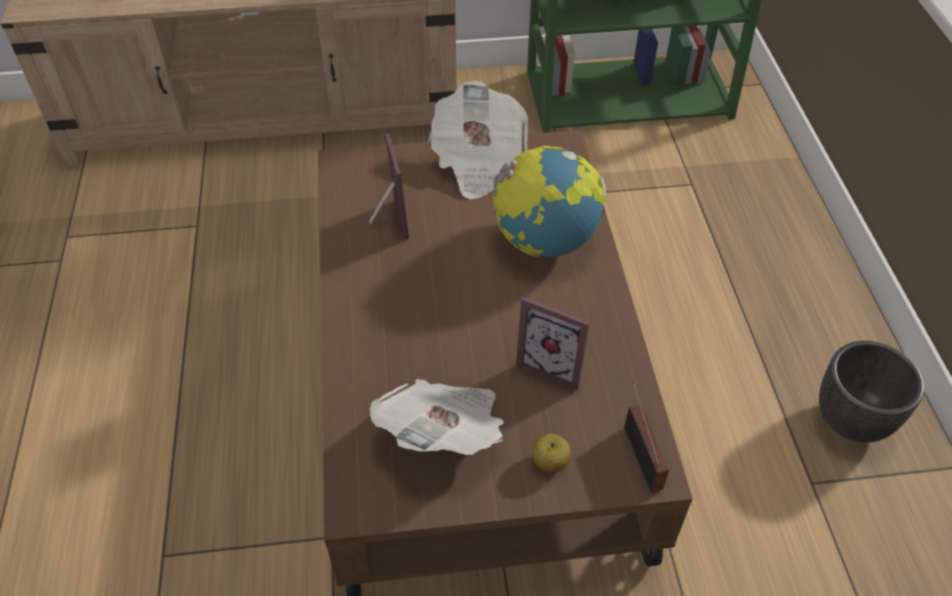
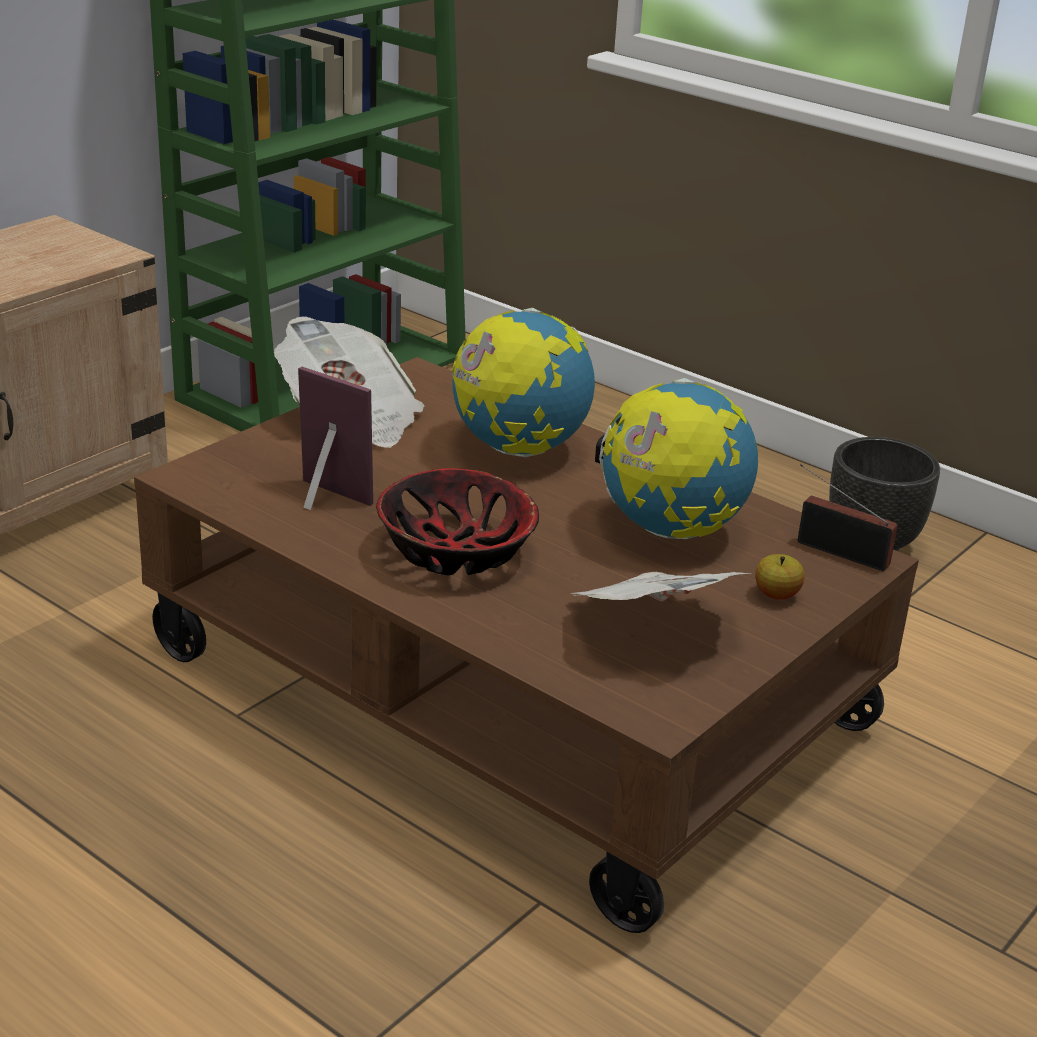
camera: 45 degrees left, 20 degrees down
(407, 304) = (457, 552): none -> bowl
(554, 364) = (670, 529): picture frame -> globe

